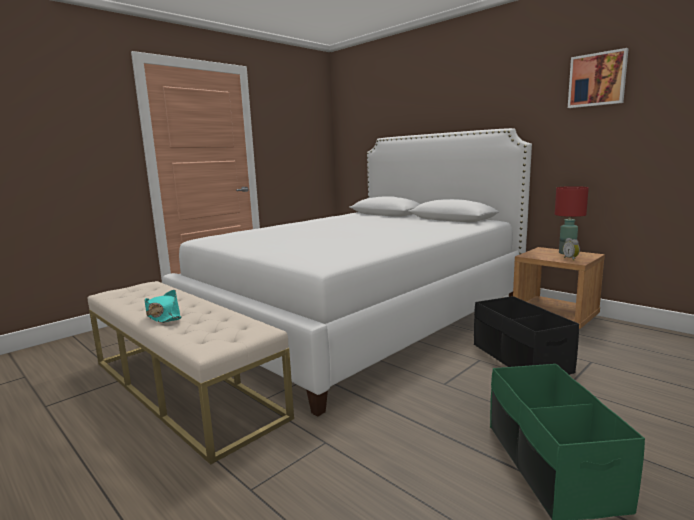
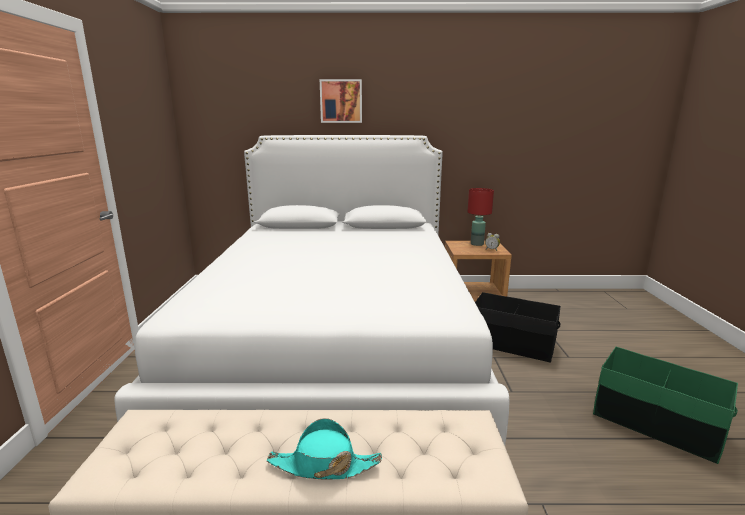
camera: 45 degrees left, 5 degrees up
(597, 79) = (491, 99): picture -> picture (341, 101)

